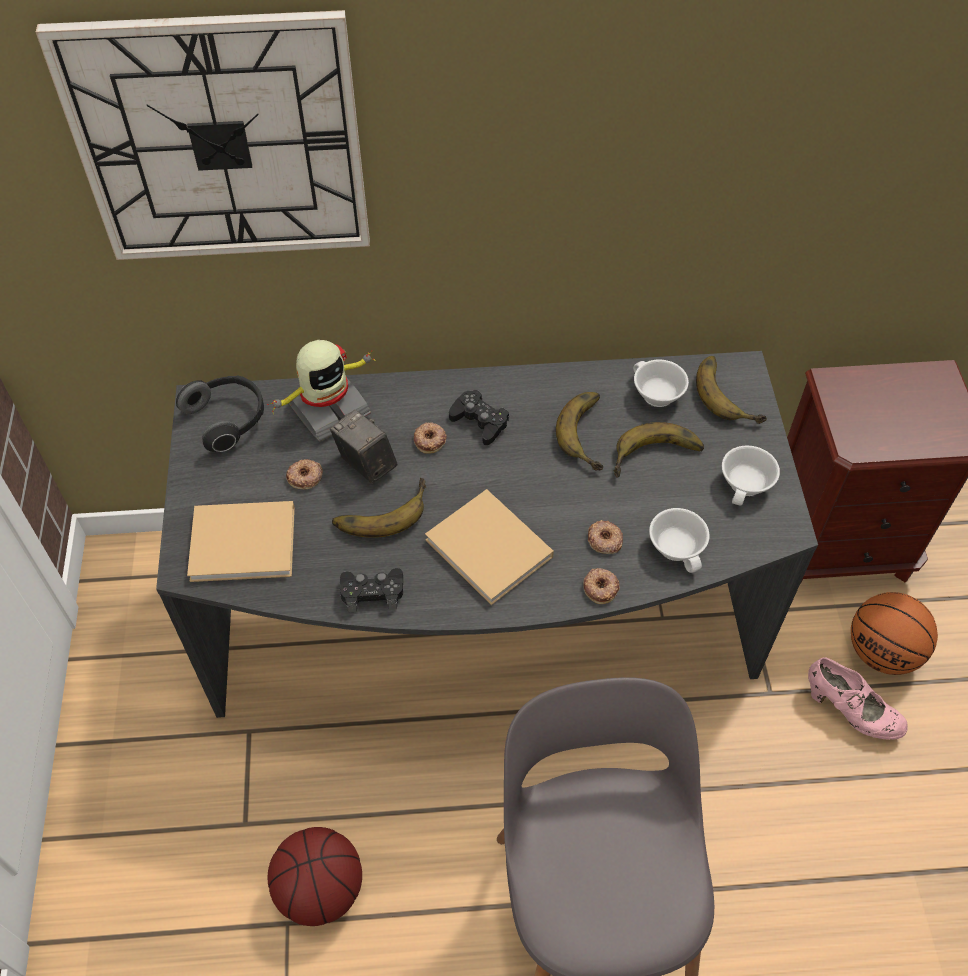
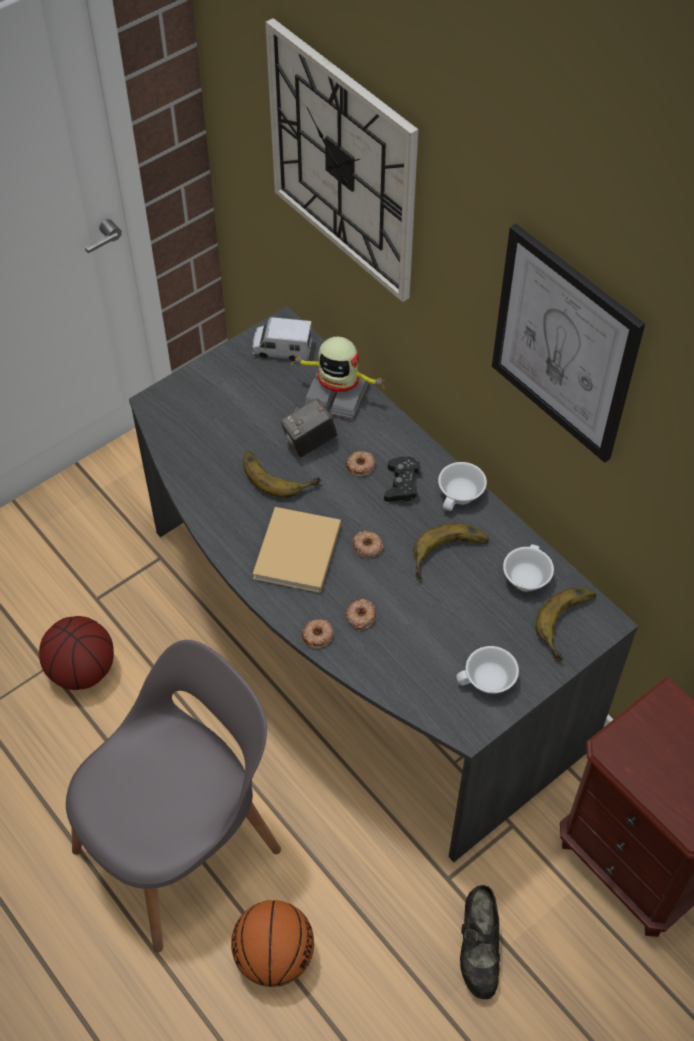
camera: 55 degrees right, 0 degrees up
(228, 420) = (282, 349): headphones -> toy truck
(247, 543) = (196, 421): beige book -> none
(305, 477) = (271, 417): donut -> donut (367, 546)
(366, 464) = (309, 443): camera -> camera turned 135 degrees counterclockwise
(372, 592) = (211, 508): black game controller -> none
(619, 126) = (564, 345): none -> picture
(658, 459) = (462, 611): banana -> none
(678, 547) = (392, 666): white cup -> white cup (461, 495)
(850, 711) = (478, 950): pink shoe -> black shoe
(882, 651) = (557, 948): basketball -> basketball (274, 956)

